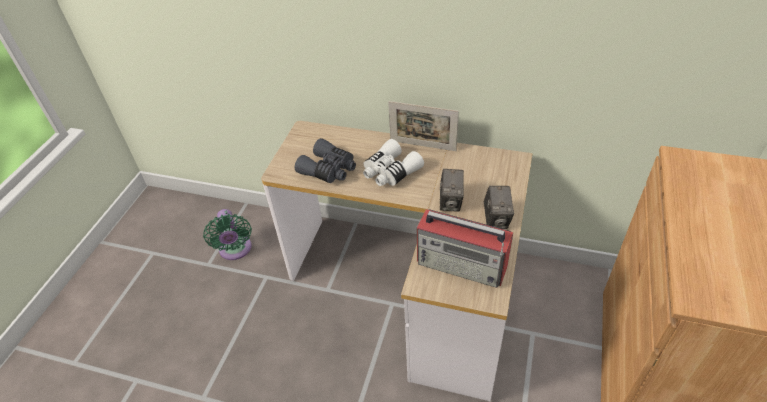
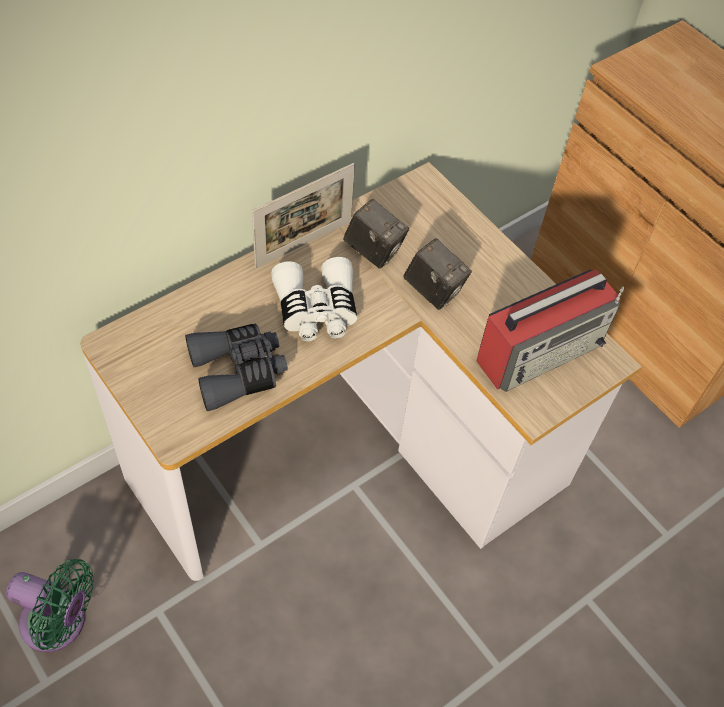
camera: 60 degrees left, 10 degrees up
(496, 219) = (501, 271): camera -> camera (373, 251)

